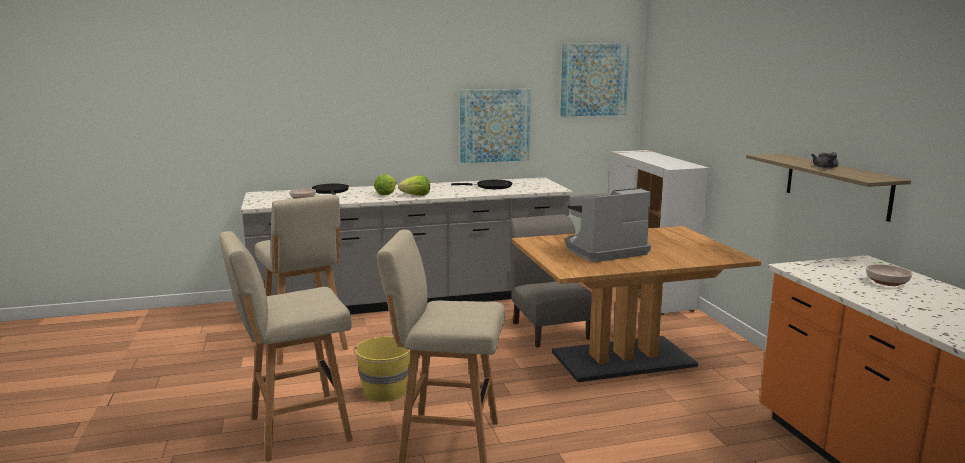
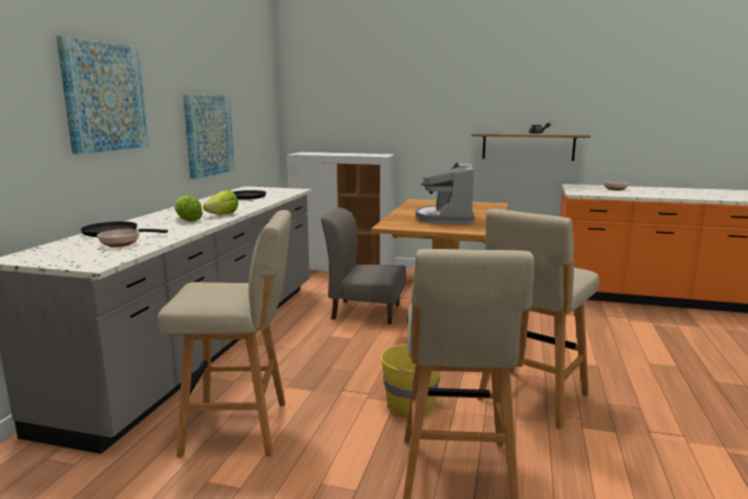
camera: 60 degrees left, 0 degrees up
(593, 80) = (258, 89): picture -> picture (104, 97)

